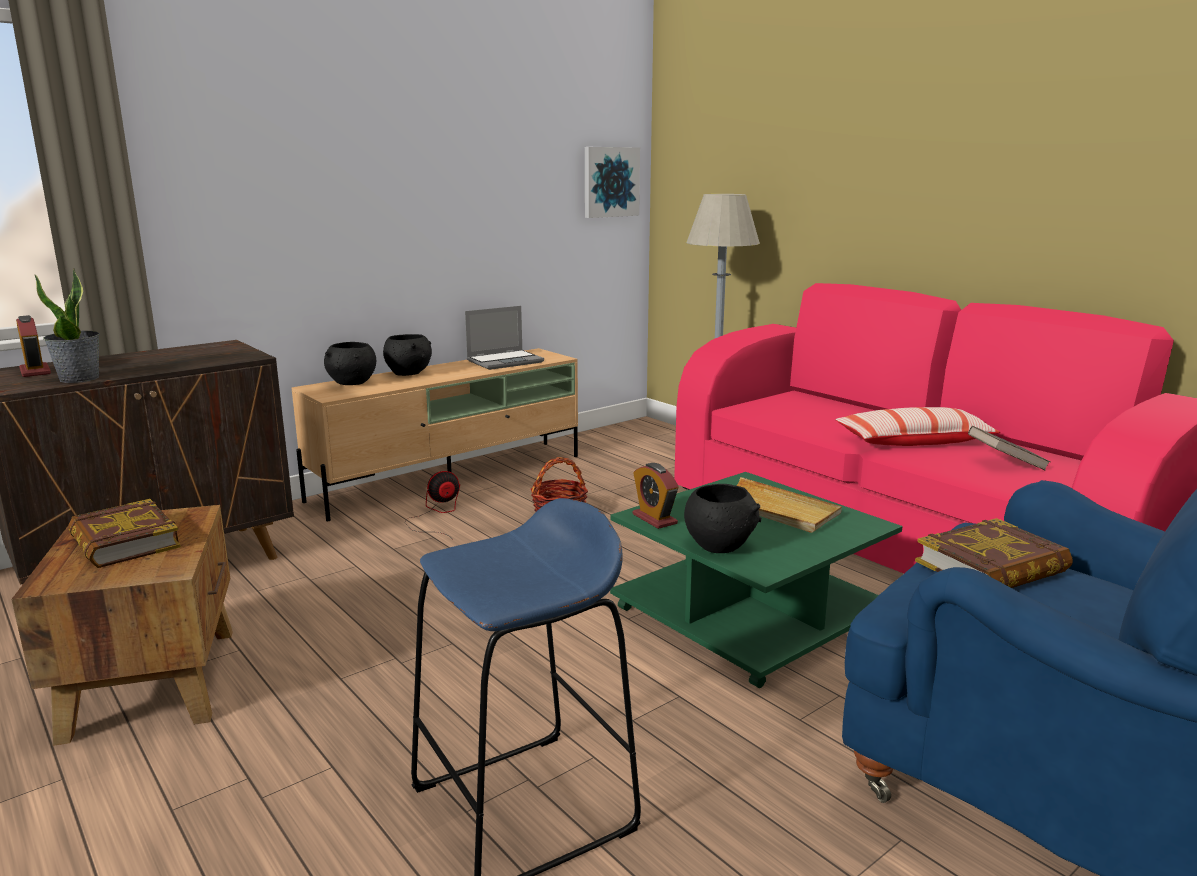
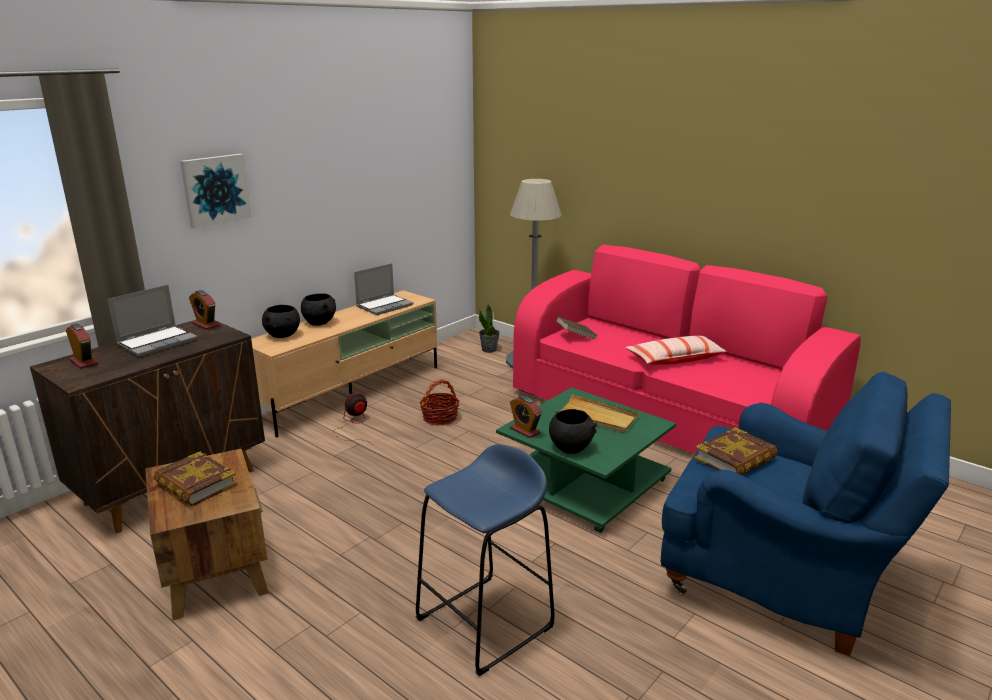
camera: 10 degrees left, 5 degrees up
(80, 378) = (125, 367): potted plant -> potted plant (489, 349)
(149, 358) = (158, 342): none -> laptop
(227, 346) = (205, 324): none -> alarm clock
(610, 182) = (447, 163): picture -> picture (215, 190)
(1005, 464) = (732, 374): brown book -> brown book (576, 337)

